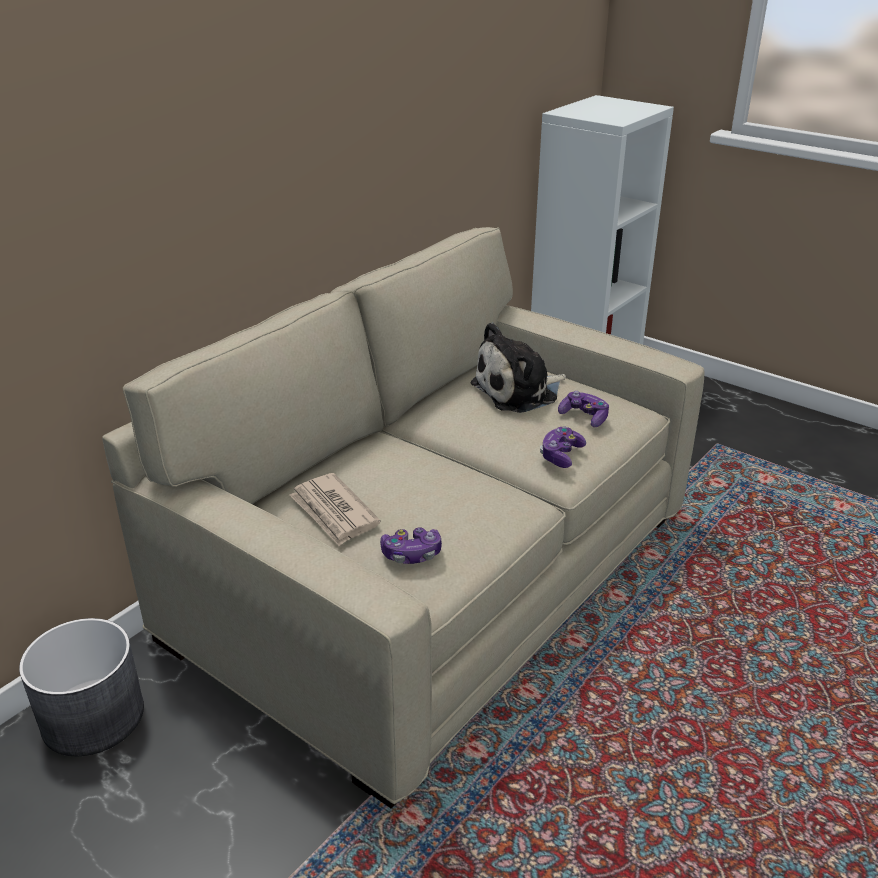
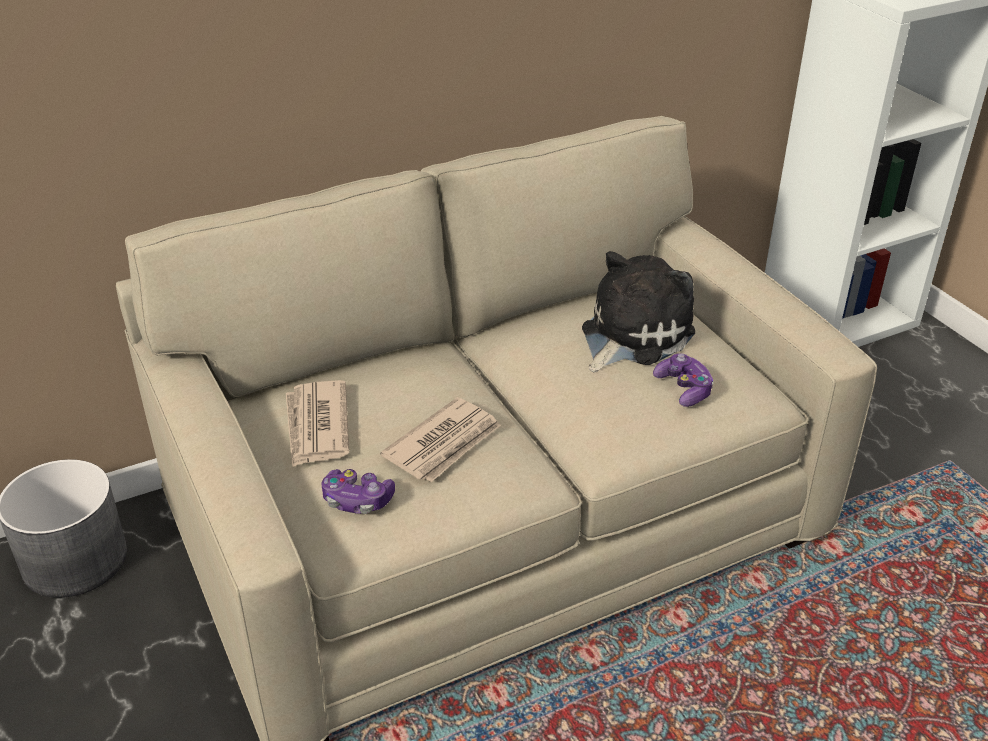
camera: 25 degrees right, 5 degrees up
(445, 497) = (444, 444): none -> newspaper
(519, 392) = (631, 335): plush toy -> plush toy turned 135 degrees clockwise
(561, 455) = (616, 430): game controller -> none

